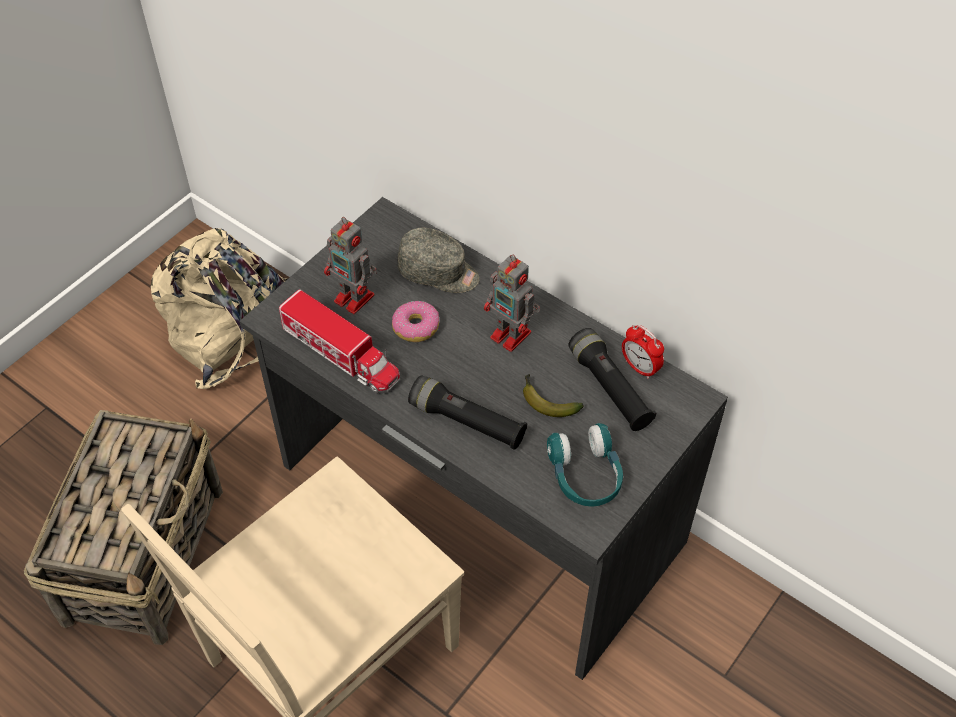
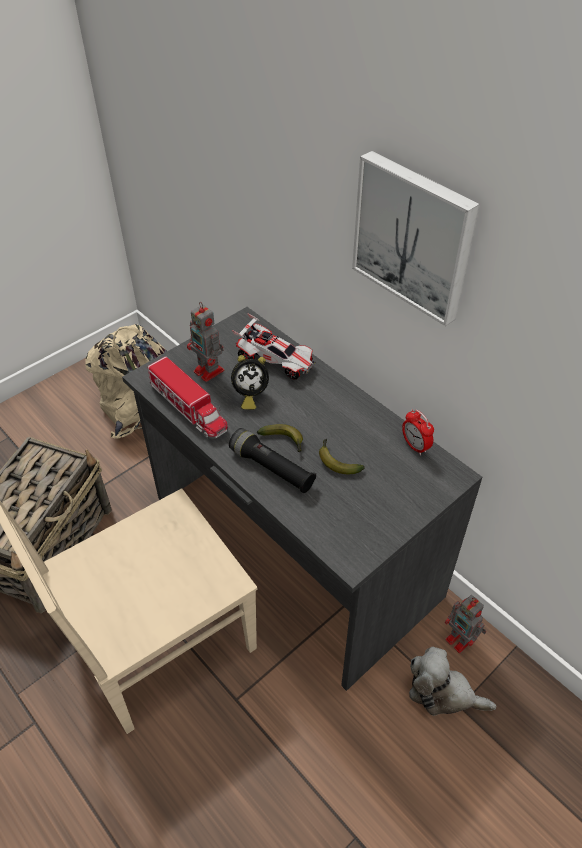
camera: 10 degrees right, 5 degrees down
(416, 327) = (249, 396): donut -> alarm clock
(439, 273) = (275, 361): grey cap -> toy car
(475, 383) = (284, 441): none -> banana
(512, 336) = (320, 411): toy robot -> toy robot (461, 640)
(585, 475) = (356, 521): turquoise headphones -> none
(609, 388) = (388, 458): black flashlight -> none
(623, 123) = (414, 236): none -> picture
(701, 662) = (443, 692): none -> plush toy

